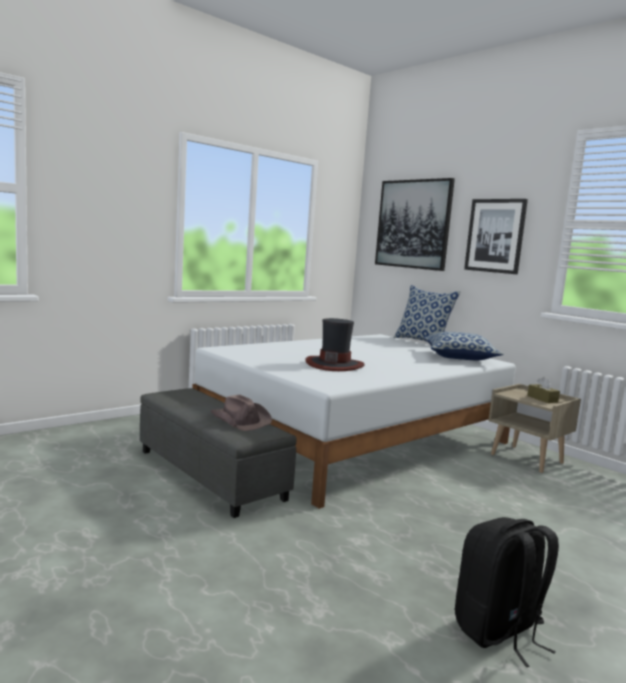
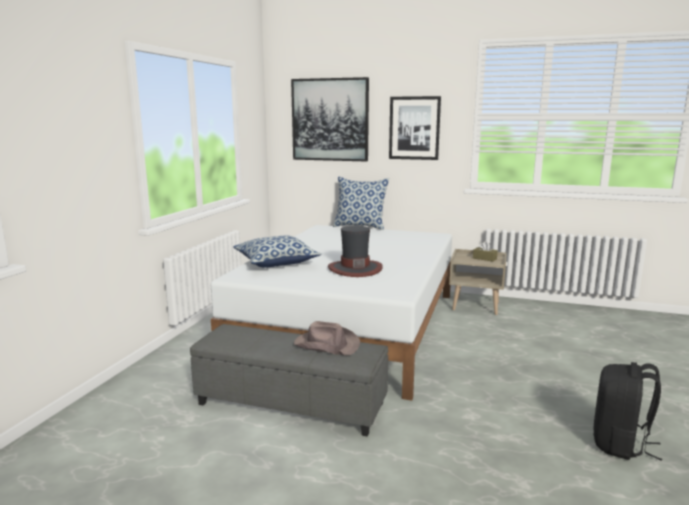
camera: 30 degrees left, 5 degrees up
(459, 357) = (412, 237): pillow -> pillow (276, 263)

